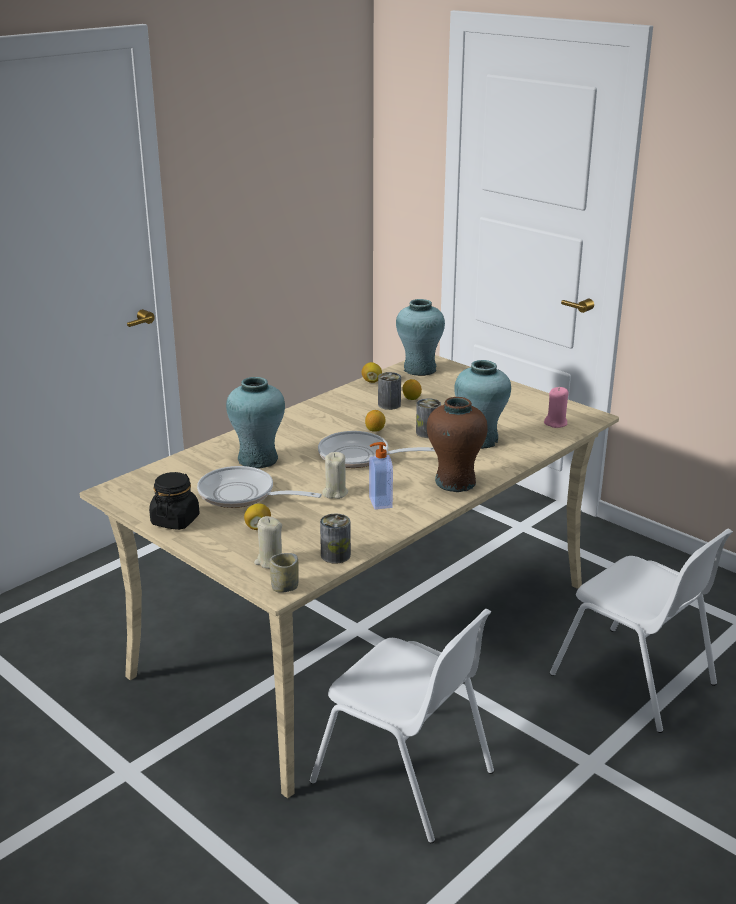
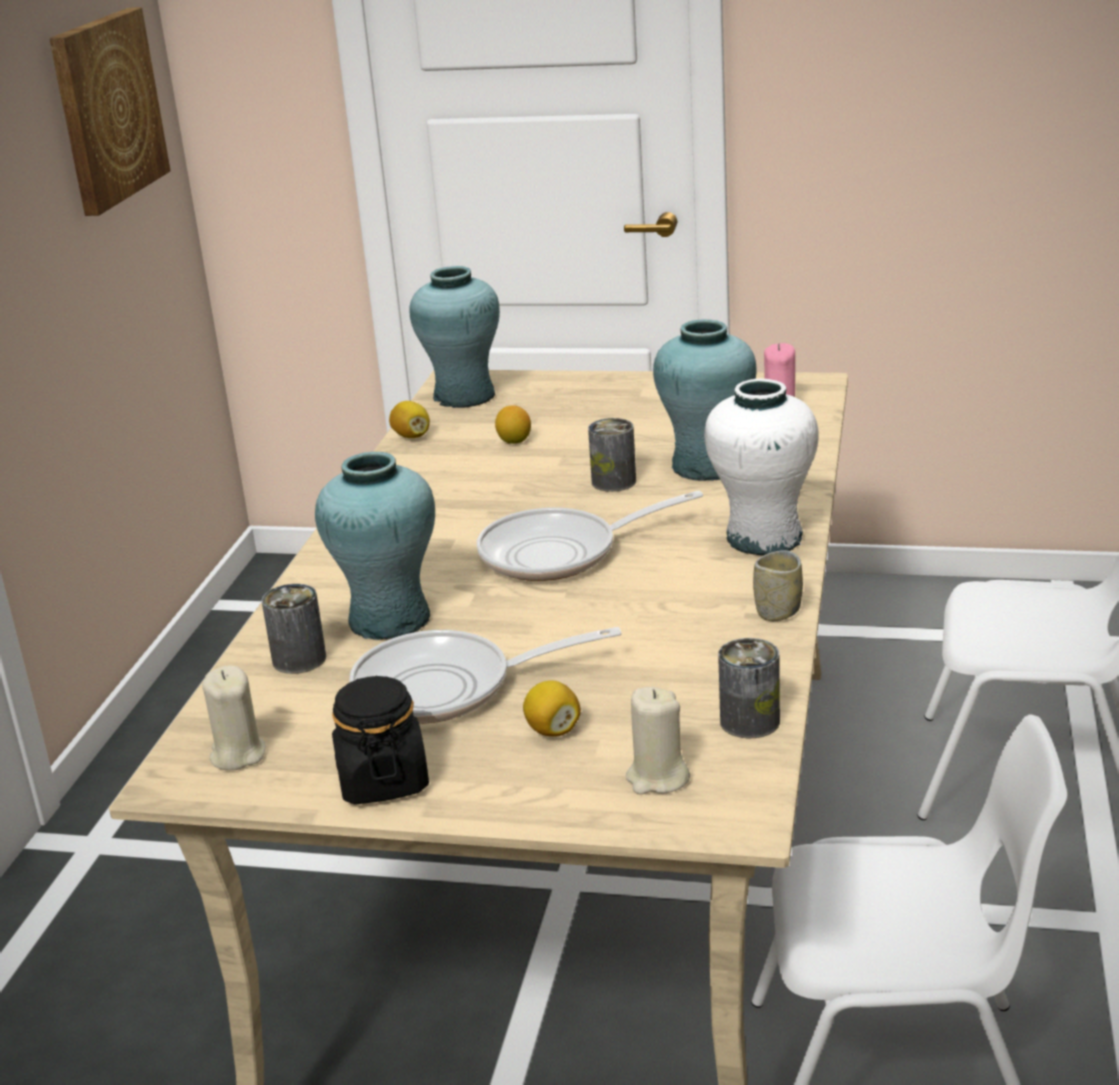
camera: 30 degrees left, 0 degrees up
(285, 587) = (746, 810): cup -> cup (778, 612)
(315, 179) = (106, 109): none -> picture
(335, 493) = (601, 624): beige candle -> beige candle (237, 754)
(375, 430) = (524, 505): lemon -> none
(379, 503) = (696, 612): soap dispenser -> none
(389, 404) = (491, 461): can -> can (299, 659)
(455, 482) = (763, 538): brown vase -> white vase

